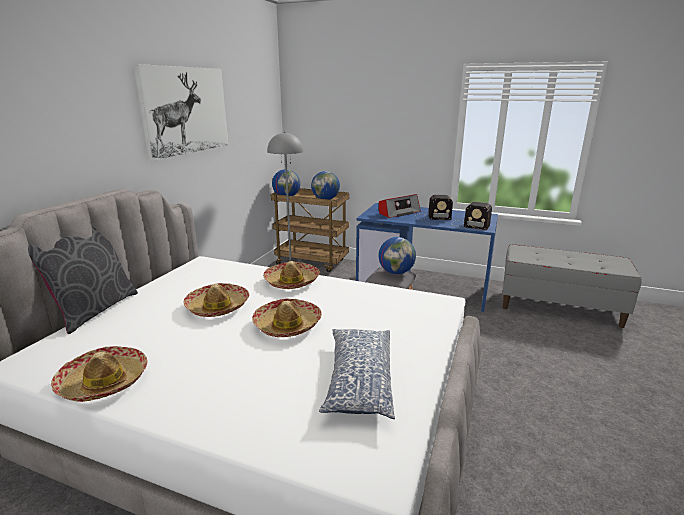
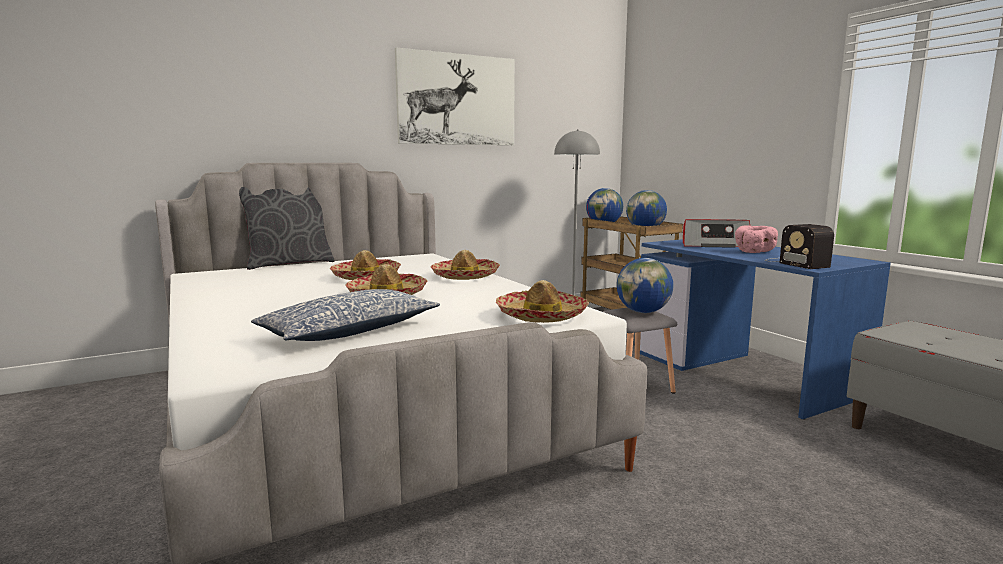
camera: 40 degrees right, 10 degrees down
(104, 382) = (207, 290): hat -> hat (542, 316)
(431, 217) = (753, 252): radio -> pink bowl

